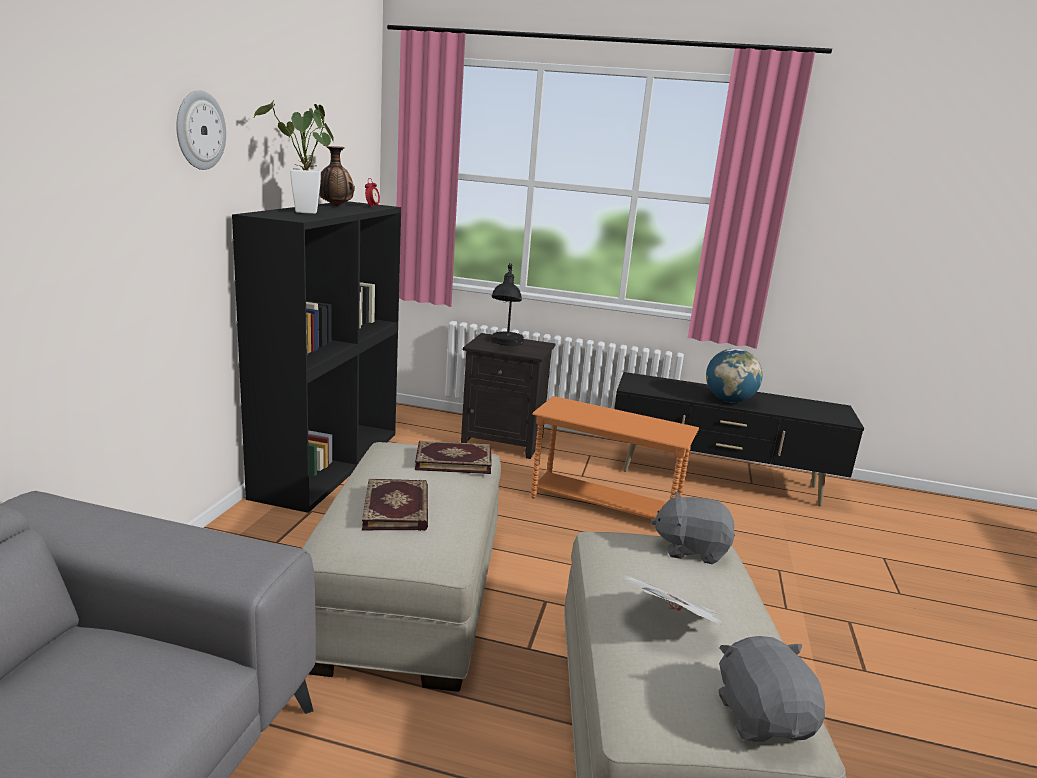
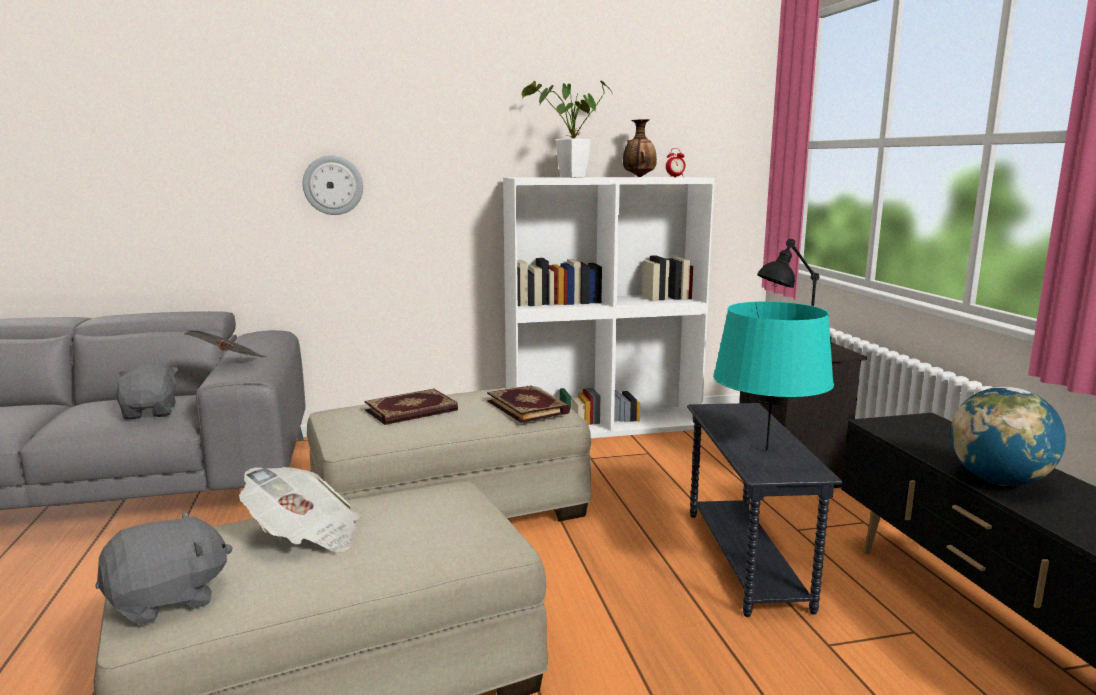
camera: 65 degrees right, 5 degrees down
(187, 557) = (229, 364): none -> newspaper
(199, 130) = (472, 111): wall clock -> wall clock (333, 185)
(328, 463) = (603, 425): black bookcase -> white bookcase
(604, 505) = (747, 559): orange side table -> grey side table
(642, 425) = (767, 450): none -> turquoise table lamp
(691, 549) = (479, 530): grey plush toy -> grey plush toy (151, 412)

